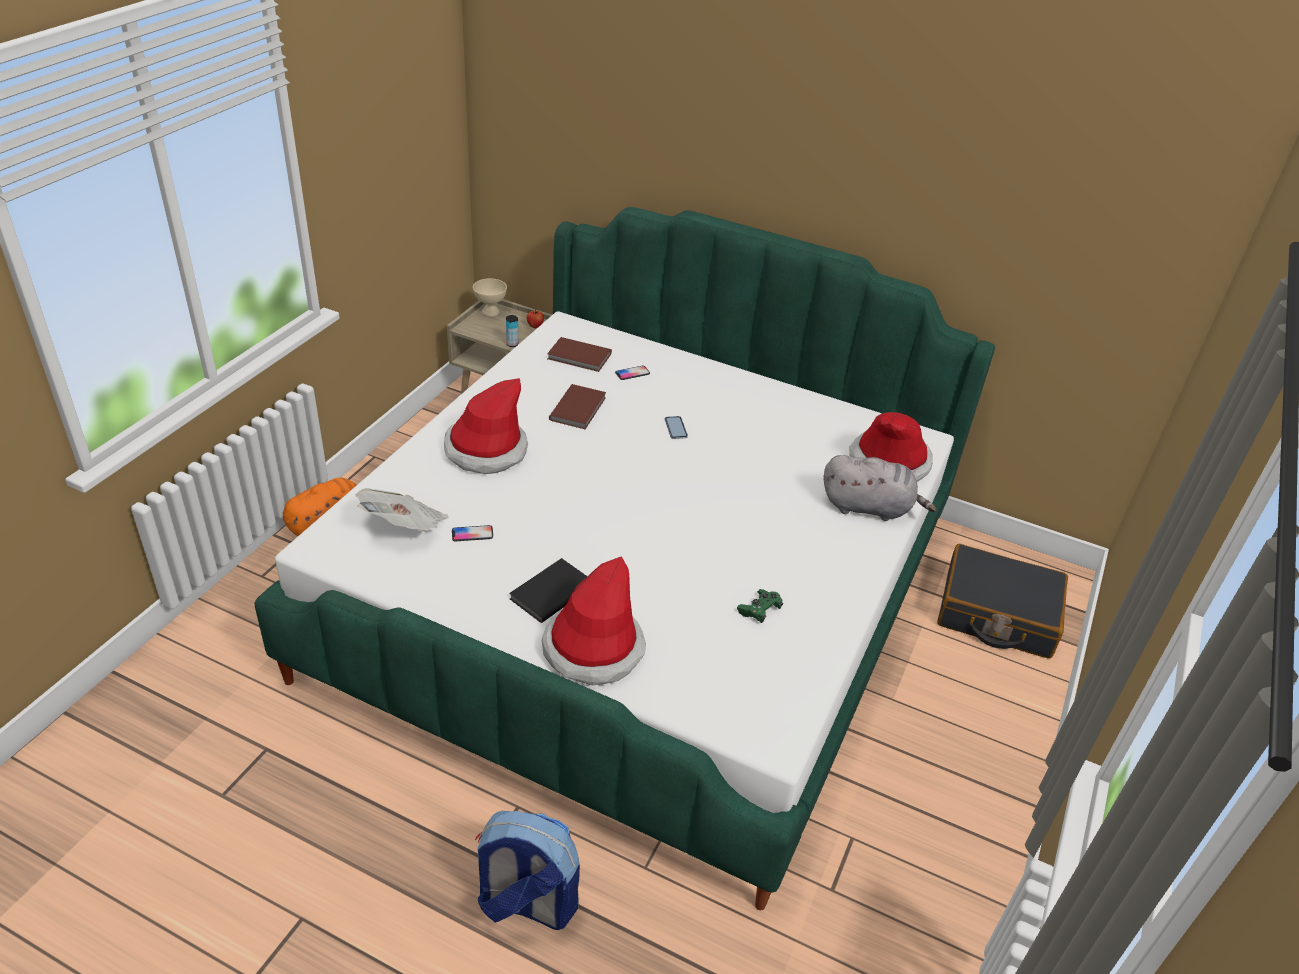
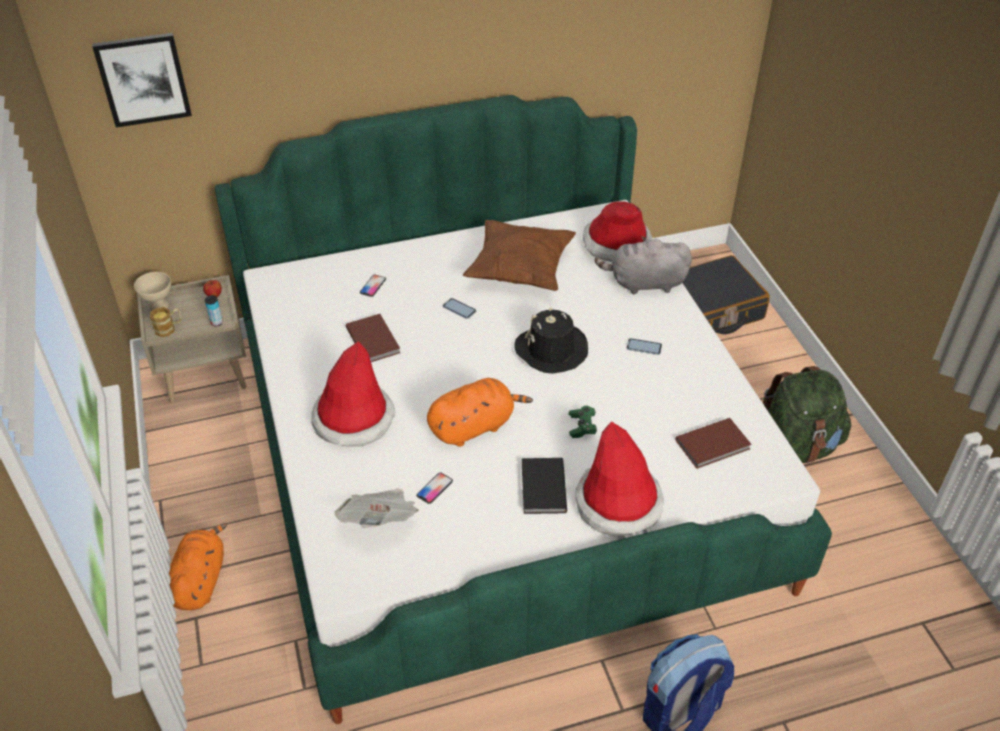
camera: 40 degrees left, 5 degrees up
(477, 329) = (169, 328): none -> mug
(536, 95) = (143, 79): none -> picture
(564, 514) = (474, 426): none -> orange plush toy
(579, 357) = (317, 298): brown book -> brown book (714, 445)
(707, 503) = (551, 350): none -> black hat
(759, 610) = (673, 400): green game controller -> green game controller (582, 426)
(768, 432) = (520, 271): none -> brown pillow
(794, 554) = (644, 347): none -> phone
(870, 507) = (644, 283): grey plush toy -> grey plush toy turned 150 degrees counterclockwise
(929, 788) = (794, 448): none -> green backpack

